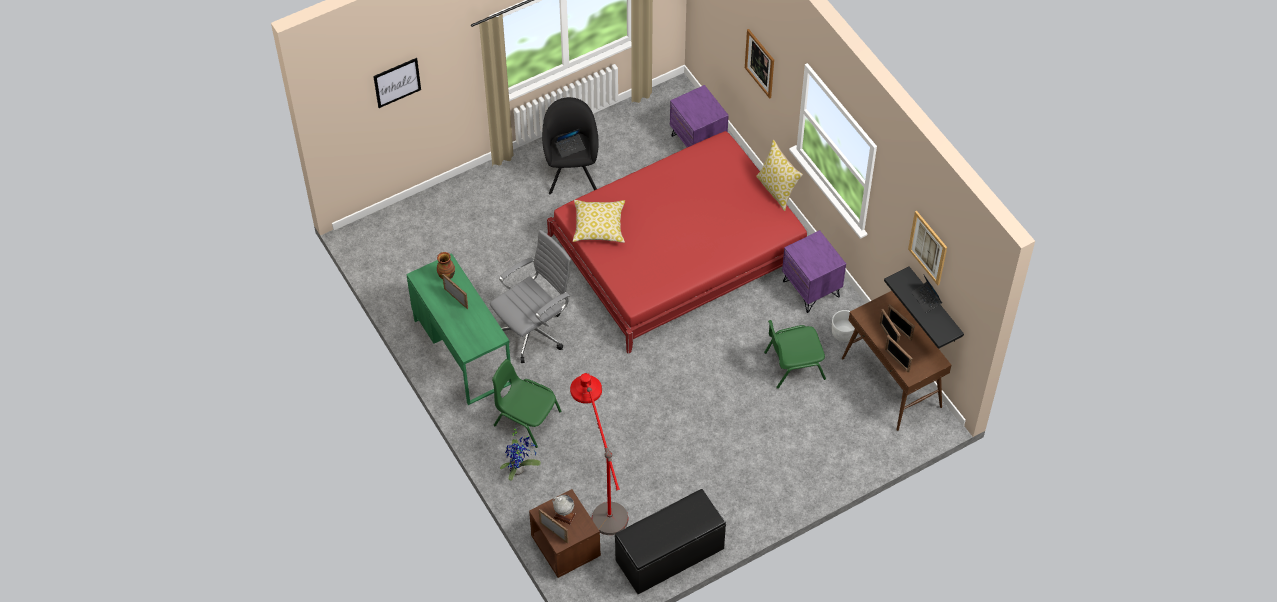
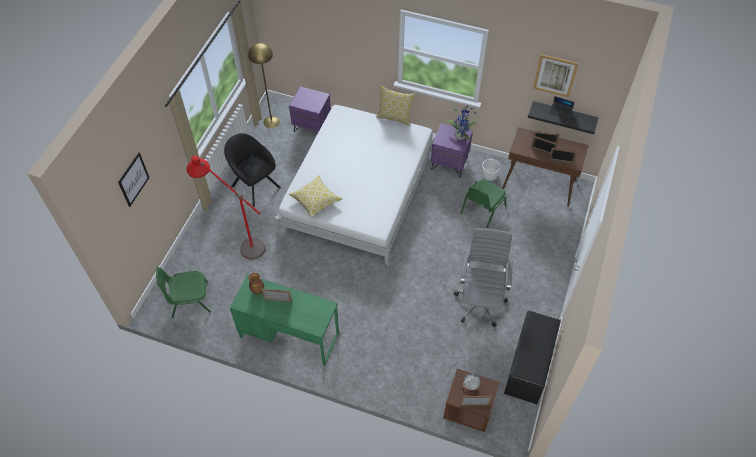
camera: 40 degrees left, 0 degrees up
(519, 468) = (393, 381): potted plant -> potted plant (461, 135)
(526, 418) = (367, 347): green chair -> green chair (189, 300)
(534, 331) = (322, 291): grey office chair -> grey office chair (480, 302)
(601, 497) = (457, 361): red floor lamp -> red floor lamp (238, 241)
(658, 108) = (271, 121): none -> yellow floor lamp
(679, 249) = (358, 189): red bed -> white bed
(760, 63) = (348, 40): picture -> none

